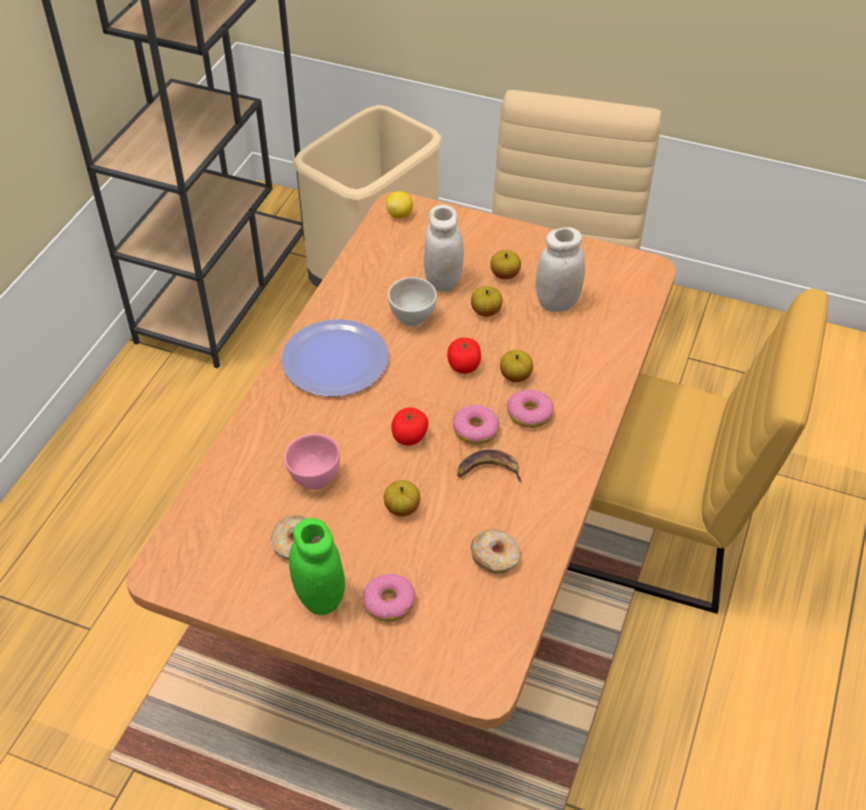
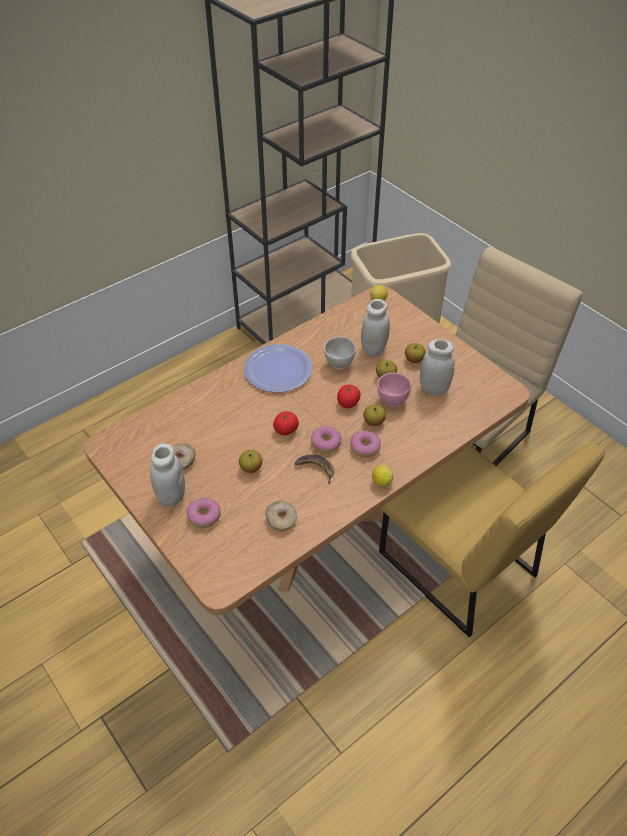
camera: 30 degrees right, 0 degrees up
(314, 479) = (217, 430): pink bowl -> pink bowl (392, 400)
(320, 597) = (171, 495): green jar -> white jar
(583, 448) = (381, 482): none -> lemon

